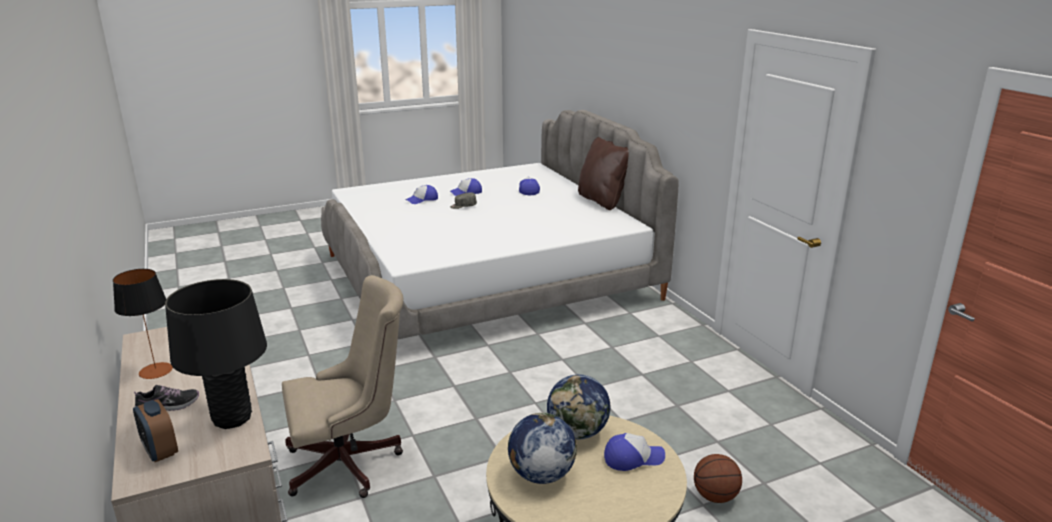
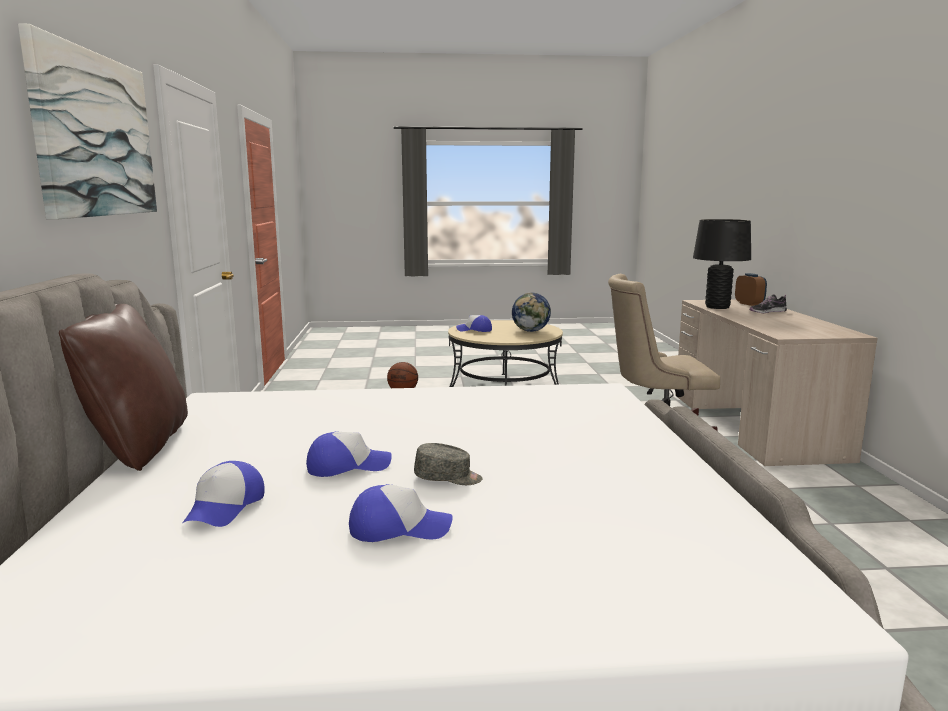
camera: 160 degrees left, 10 degrees down
(156, 370) = (803, 322): table lamp -> none
(422, 200) = (543, 518): cap -> cap (348, 466)
(578, 433) = (496, 337): globe -> none
(671, 73) = (95, 135): none -> picture

